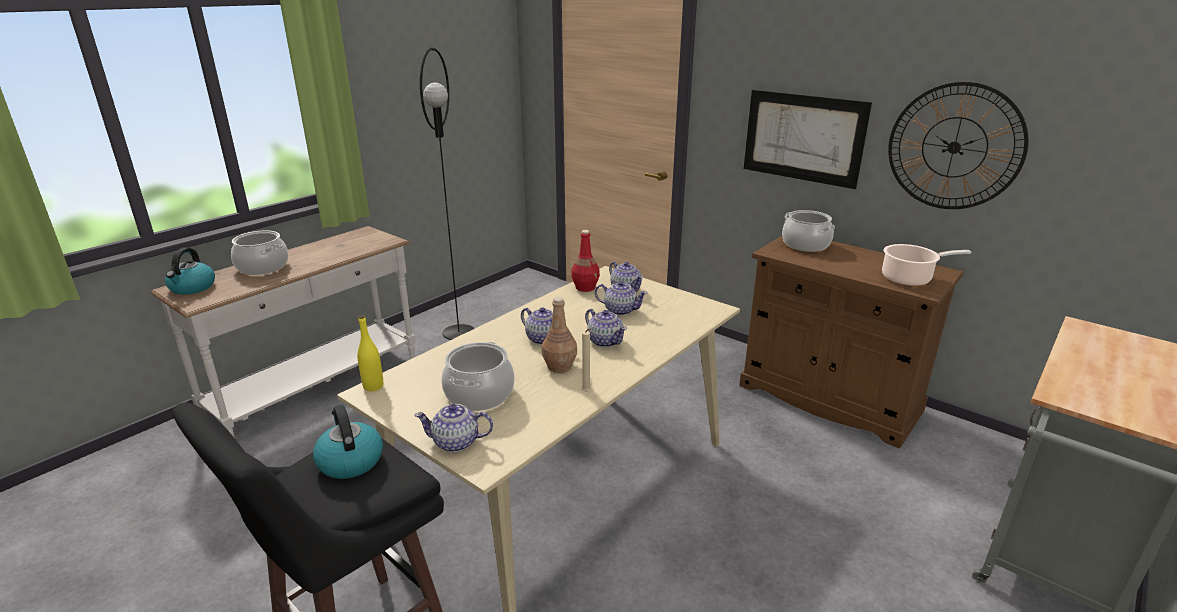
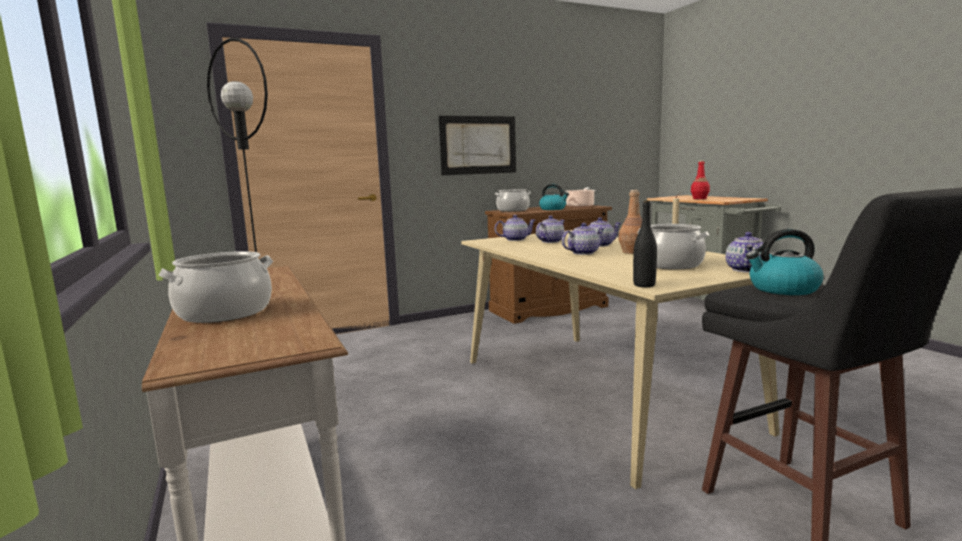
camera: 65 degrees left, 15 degrees down
(192, 288) = (219, 348): kettle -> kettle (553, 209)
(373, 386) = (644, 285): yellow bottle -> black bottle
(585, 287) = (498, 244): red bottle -> red bottle (699, 198)
(954, 147) = (557, 137): wall clock -> none

